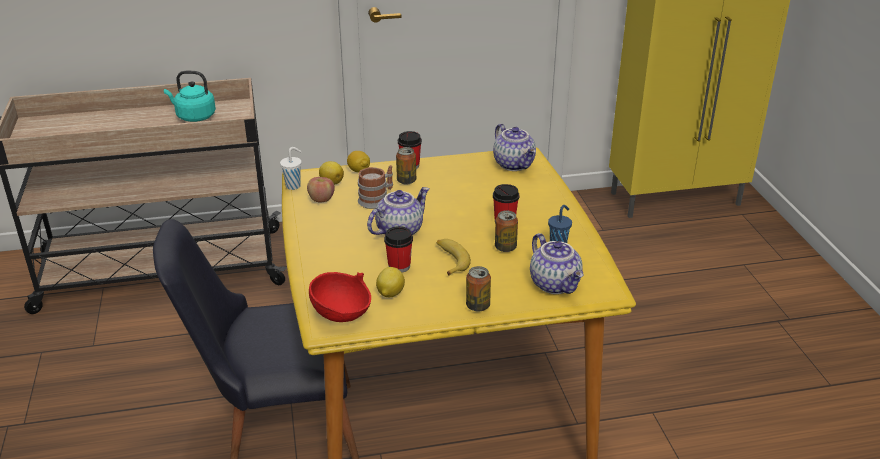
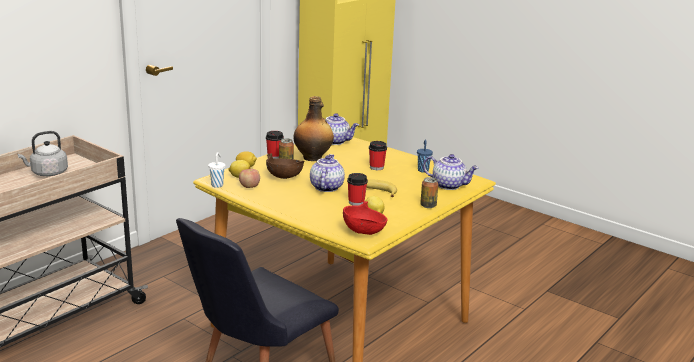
camera: 40 degrees left, 10 degrees down
(194, 116) = (47, 173): turquoise kettle -> grey kettle
(377, 199) = (284, 177): mug -> brown bowl
(450, 181) = (313, 158): none -> bottle
(505, 247) = (397, 178): can -> none

